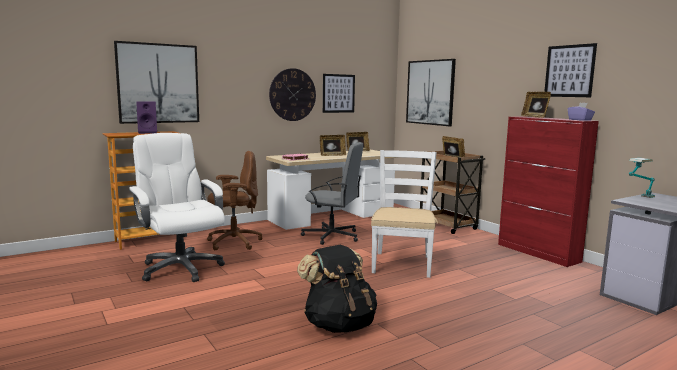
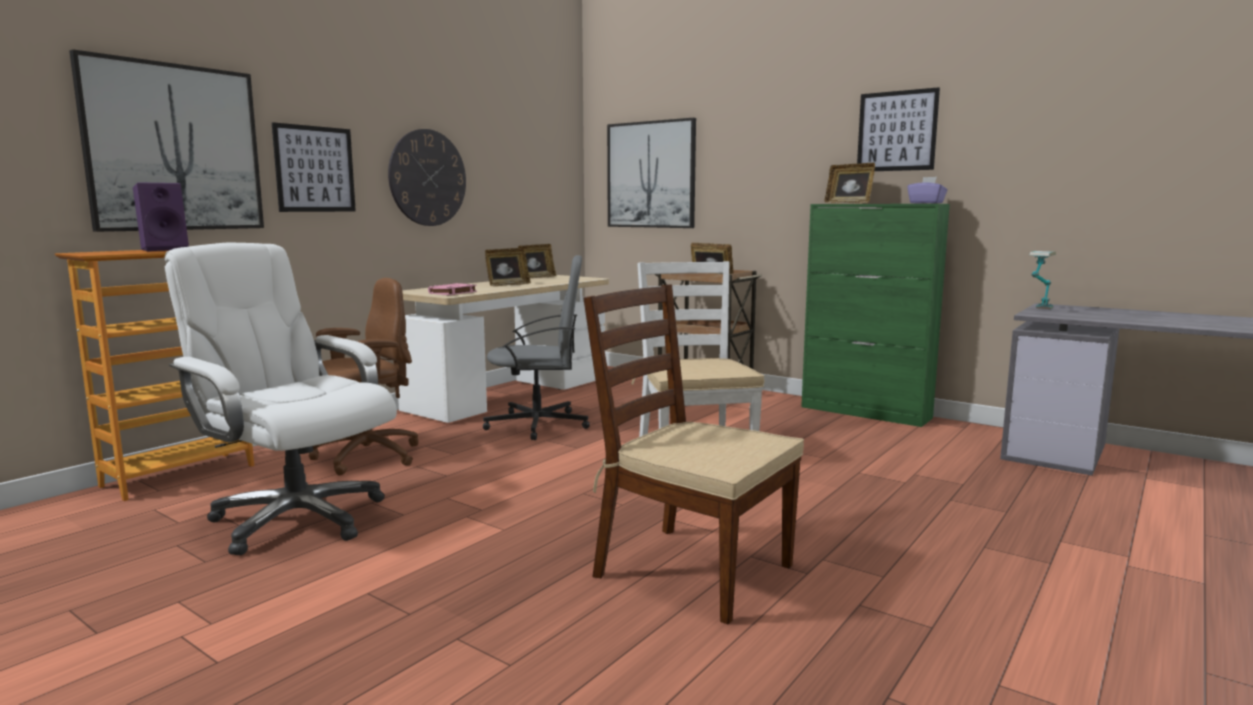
camera: 20 degrees left, 0 degrees up
(338, 93) = (500, 177): picture -> picture (315, 169)
(339, 325) = (691, 570): black backpack -> brown chair
(538, 253) = (866, 412): red cabinet -> green cabinet

